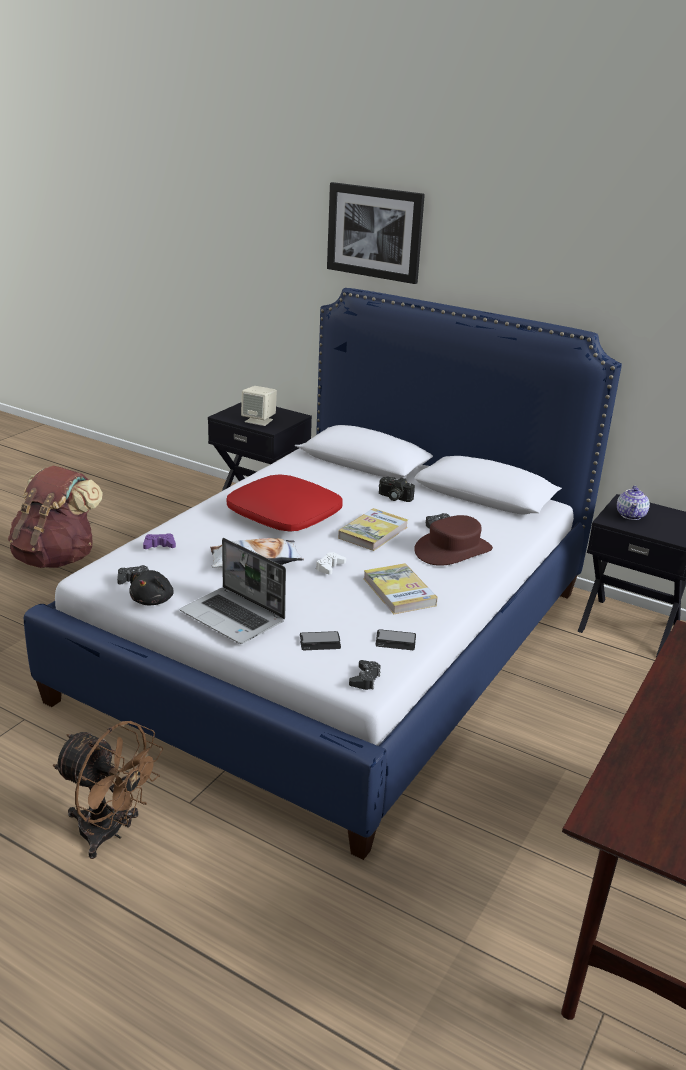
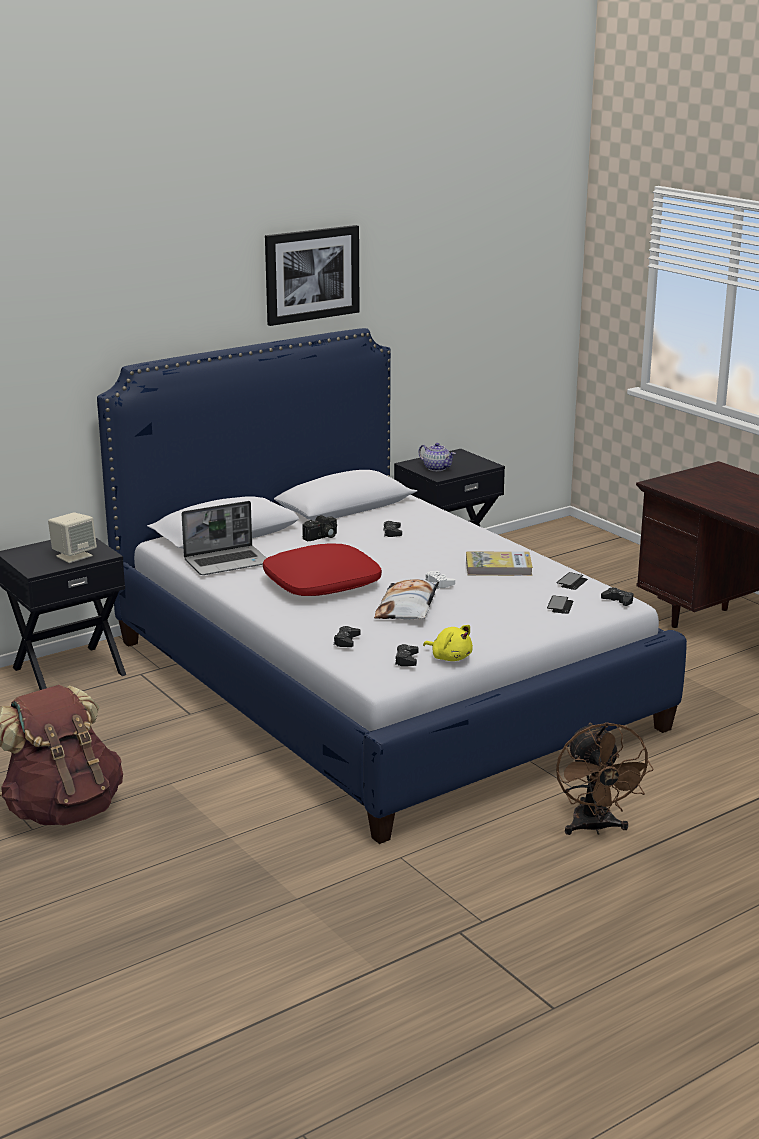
camera: 65 degrees left, 5 degrees down
(110, 833) = (595, 828): brown fan -> brown fan turned 120 degrees clockwise
(153, 600) = (450, 657): black plush toy -> yellow plush toy
(159, 545) = (346, 641): purple game controller -> black game controller
(234, 617) = (502, 630): laptop -> laptop (227, 562)
(373, 532) = (388, 556): book -> none
(375, 232) = (132, 299): picture -> picture (311, 274)
(453, 550) = (442, 536): brown hat -> none

